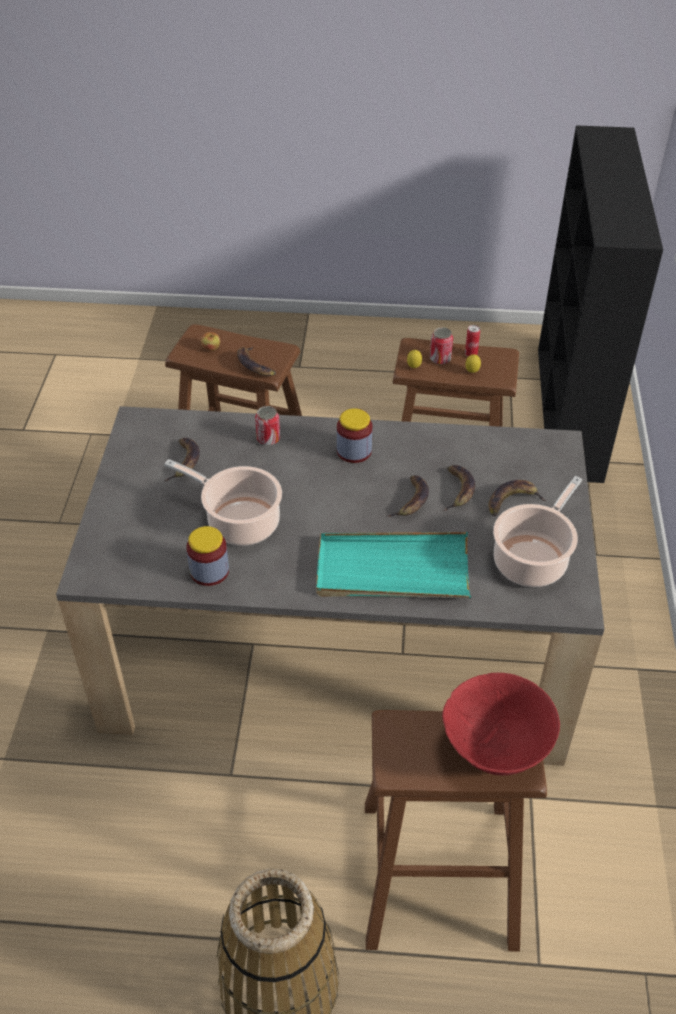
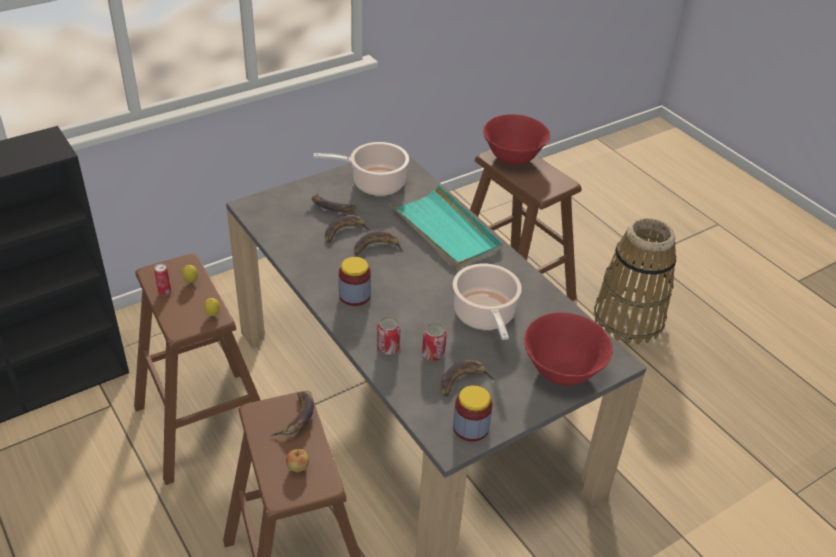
camera: 130 degrees left, 5 degrees down
(122, 530) = (562, 371): none -> red bowl
(209, 571) = (539, 305): jar -> jar (471, 427)
(440, 359) = (186, 306): can -> can (433, 354)

